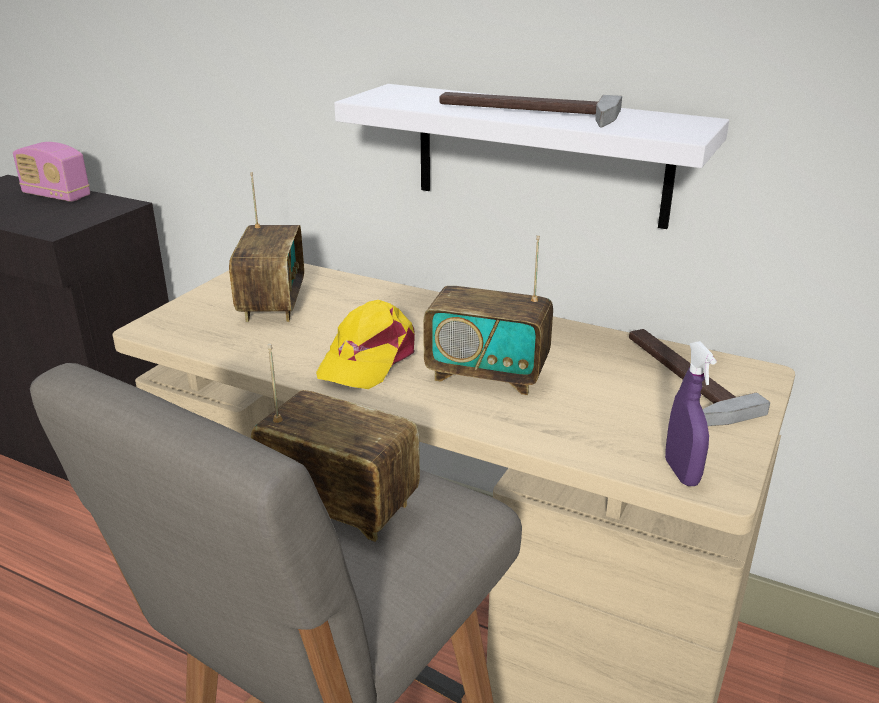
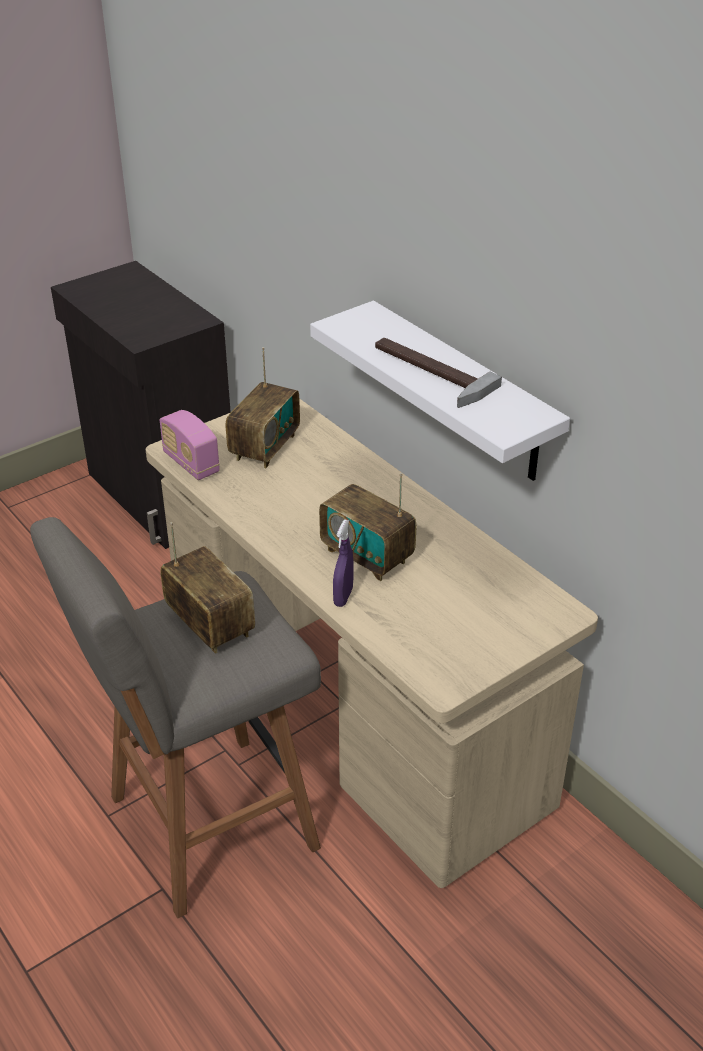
camera: 25 degrees right, 10 degrees up
(56, 196) = (159, 298): radio -> radio (191, 463)
(368, 359) = (296, 518): yellow cap -> none
(676, 378) = (499, 599): hammer -> none
(681, 473) = (427, 670): purple spray bottle -> purple spray bottle (343, 597)

